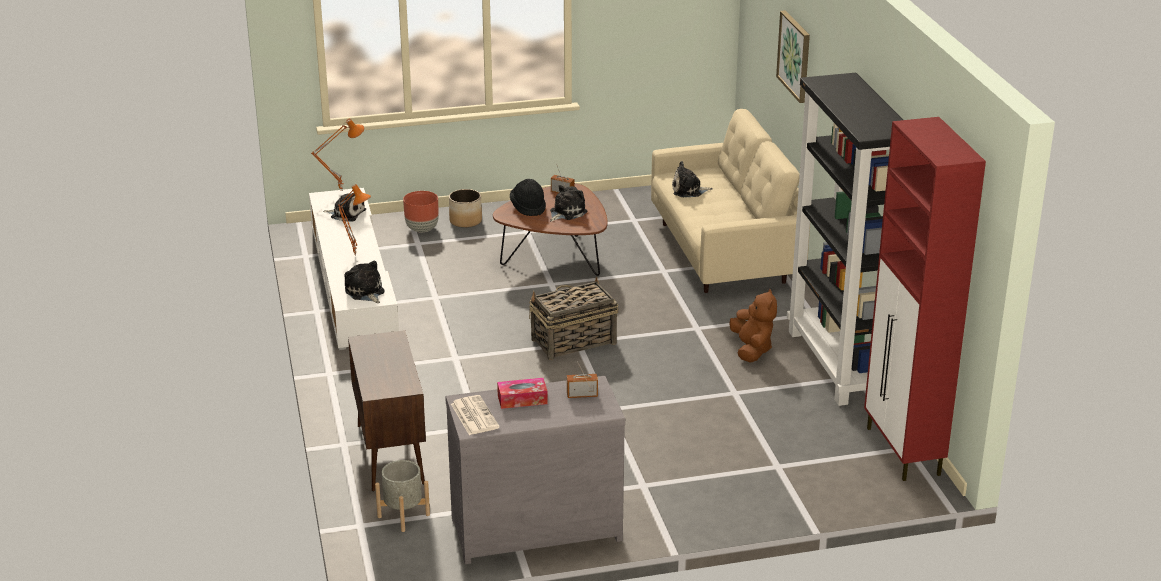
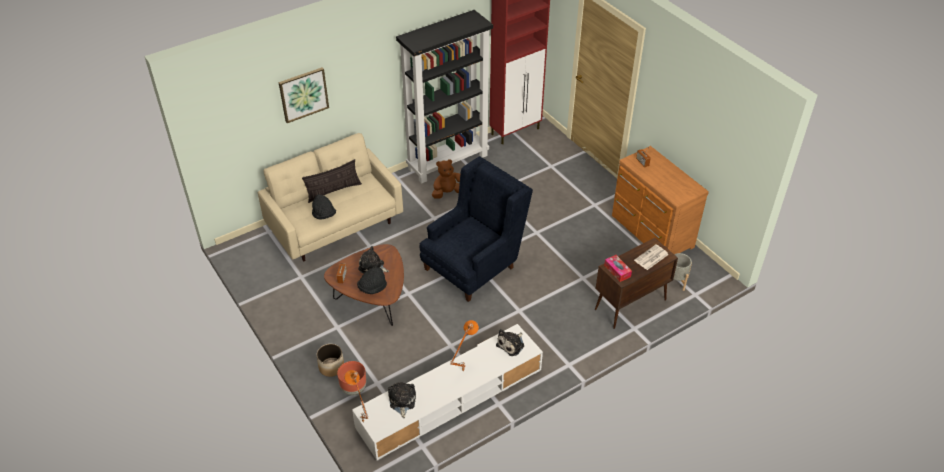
camera: 110 degrees left, 15 degrees up
(474, 415) = (686, 192): newspaper -> newspaper (651, 258)
(522, 399) = (661, 180): tissue box -> tissue box (617, 271)
(534, 526) = (651, 232): grey dresser -> brown dresser
(572, 341) = (474, 264): basket -> blue armchair
(688, 190) = (324, 215): plush toy -> black hat
(737, 202) = (333, 191): none -> pillow

